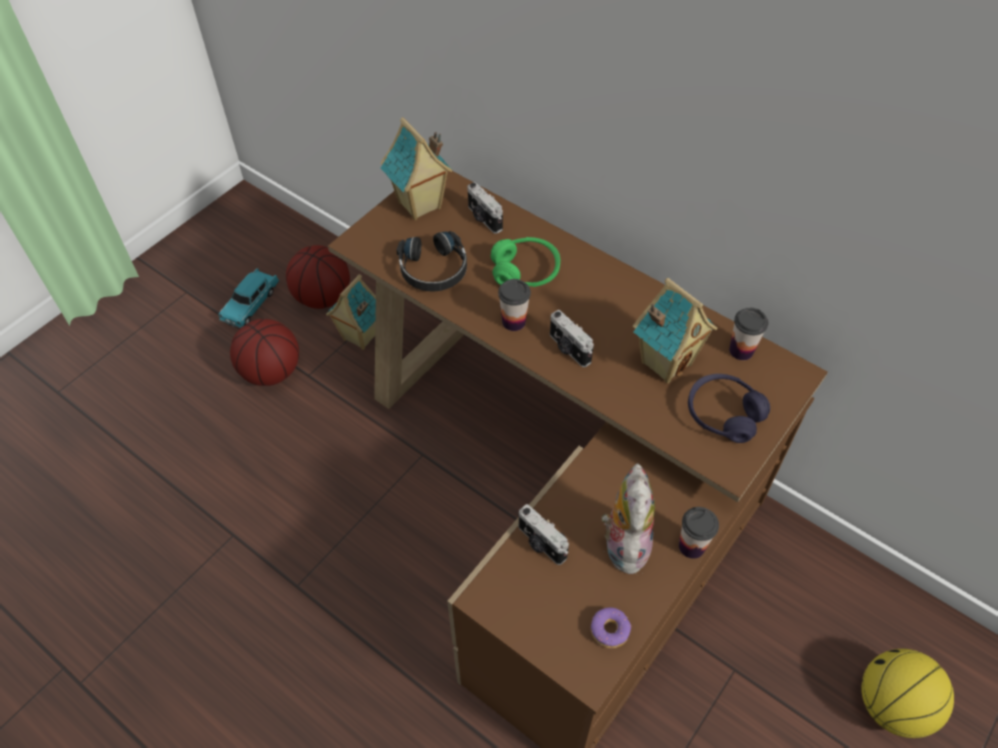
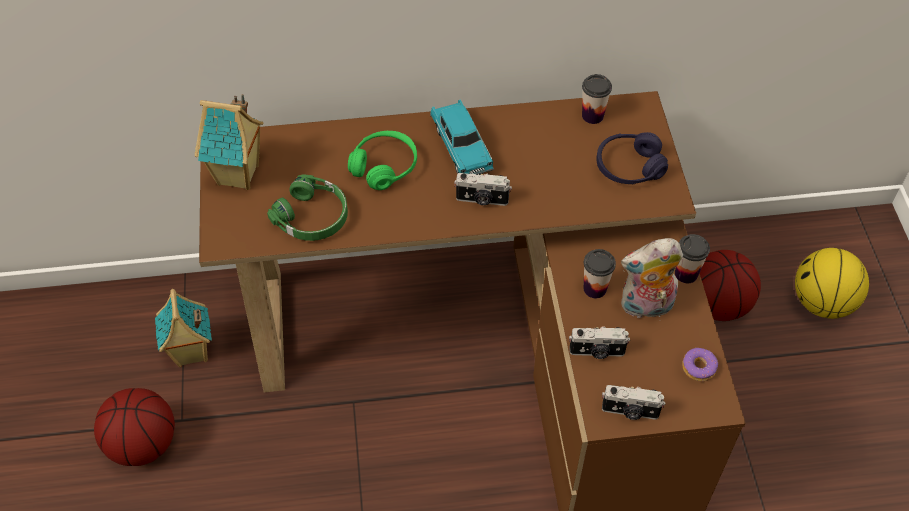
camera: 45 degrees left, 0 degrees up
(251, 304) = (52, 404): turquoise toy car -> turquoise toy car (461, 147)
(323, 297) = (117, 347): basketball -> basketball (717, 305)
(434, 270) = (313, 217): black headphones -> green headphones
(483, 219) = (304, 150): camera -> camera (630, 412)
(513, 322) = (420, 210): cup -> cup (595, 288)
(623, 543) = (645, 307): plush toy -> plush toy turned 60 degrees counterclockwise
(665, 362) = (555, 160): toy house -> none

